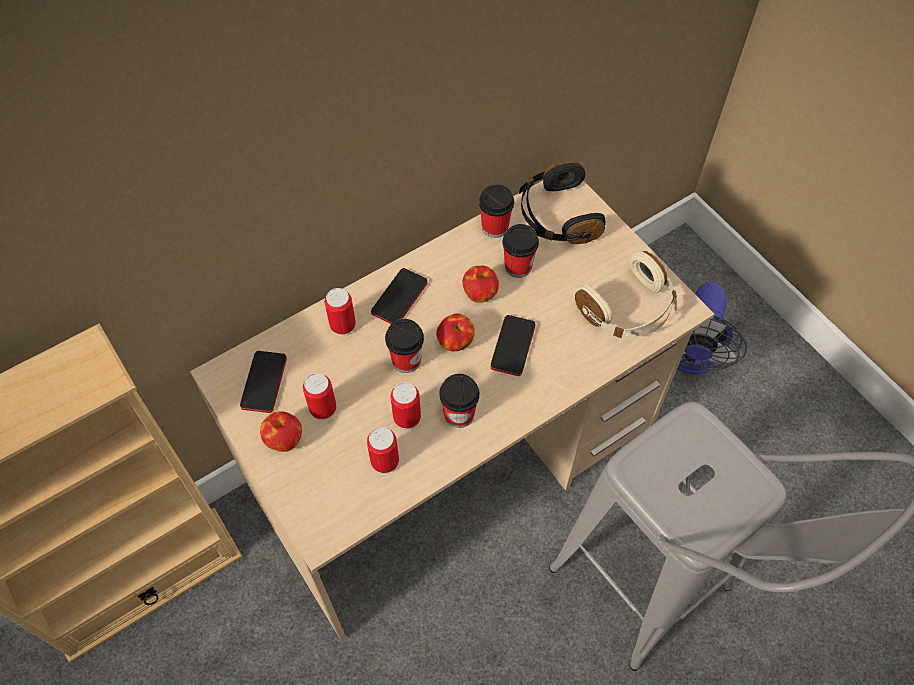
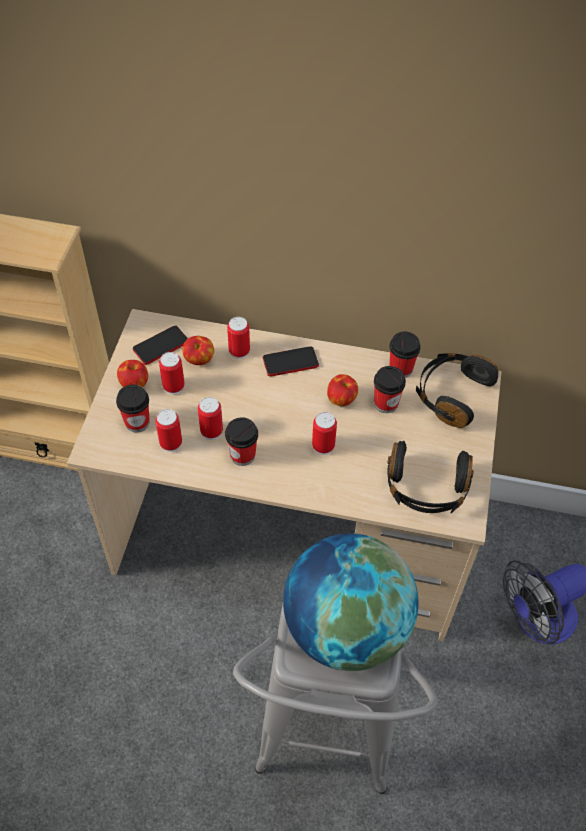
camera: 45 degrees right, 5 degrees down
(406, 360) = (250, 400): cup -> cup (137, 422)
(456, 342) = (291, 414): apple -> apple (199, 360)
(513, 346) = (323, 446): phone -> can
(628, 309) = (426, 488): beige headphones -> black headphones
(701, 476) = (346, 627): none -> globe

